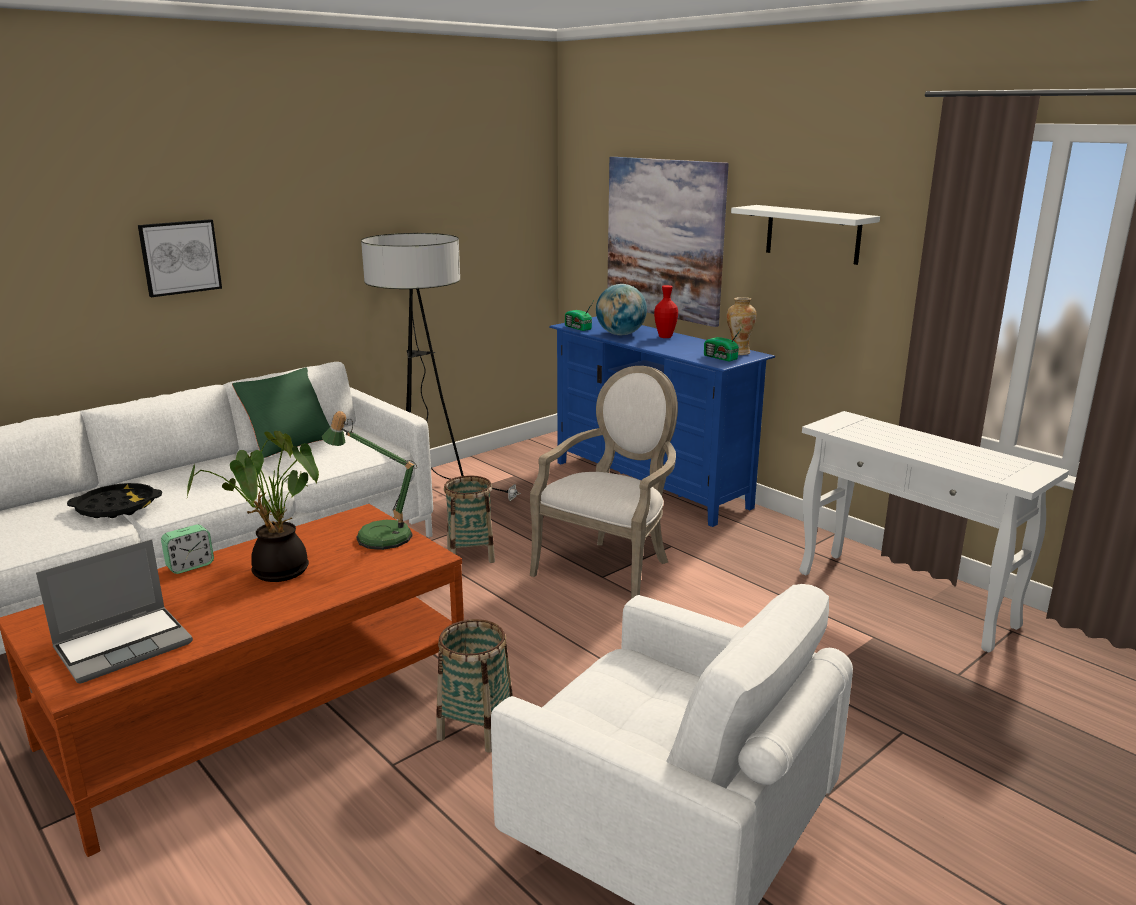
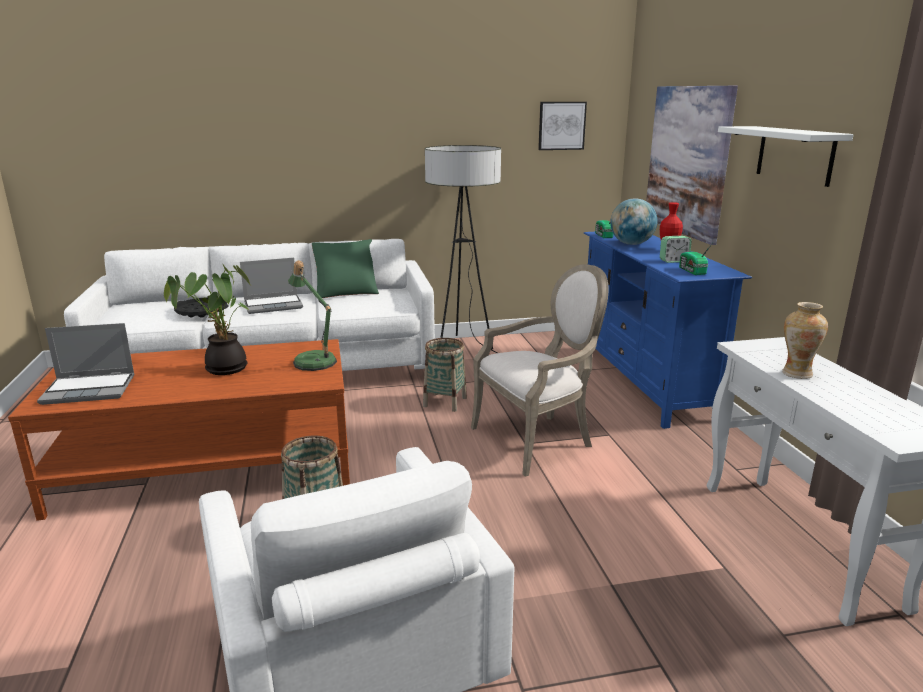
camera: 30 degrees right, 0 degrees up
(180, 257) = (293, 149): picture -> picture (561, 125)
(190, 566) = (186, 353): alarm clock -> alarm clock (674, 261)
(215, 478) = (274, 305): none -> laptop
(738, 352) = (717, 269): vase -> vase (796, 373)

